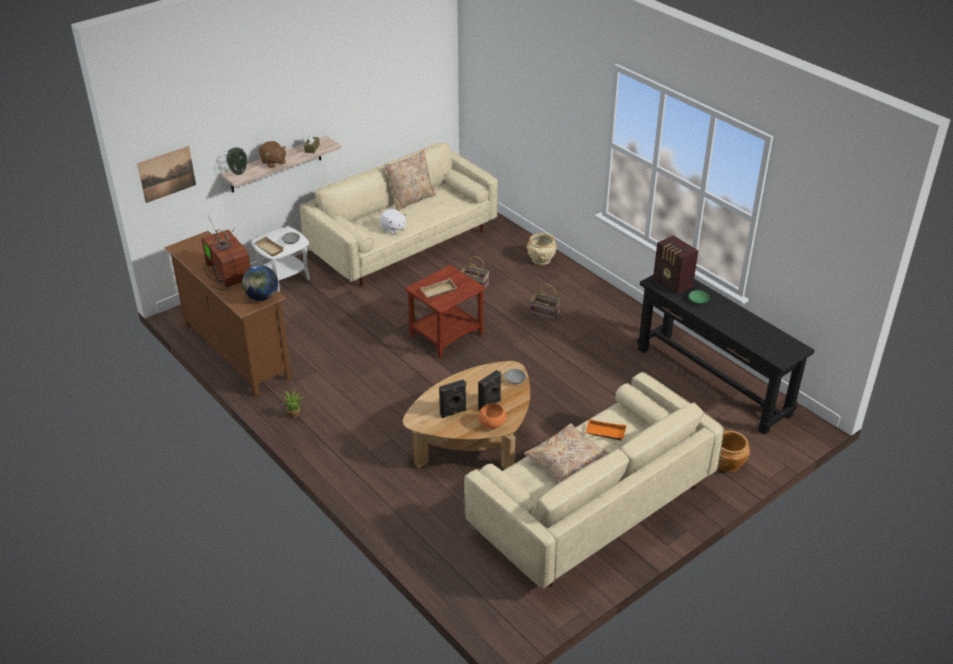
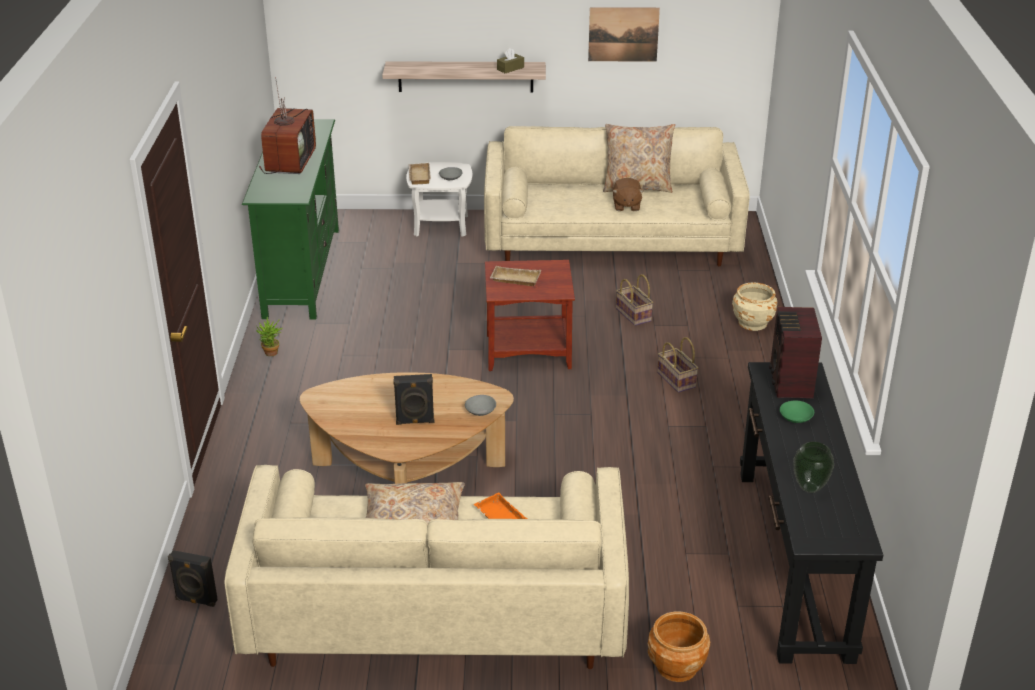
camera: 40 degrees right, 5 degrees down
(167, 174) = (314, 37): picture -> picture (623, 34)
(236, 352) = (301, 272): brown tv stand -> green tv stand
(238, 172) = (403, 66): vase -> vase (810, 487)
(262, 297) = (287, 194): globe -> none
(273, 162) = (451, 68): brown plush toy -> brown plush toy (626, 206)
(393, 228) = (575, 206): white plush toy -> none
(453, 413) = (365, 409): black speaker -> black speaker (196, 601)
(492, 424) = (389, 441): orange bowl -> none

